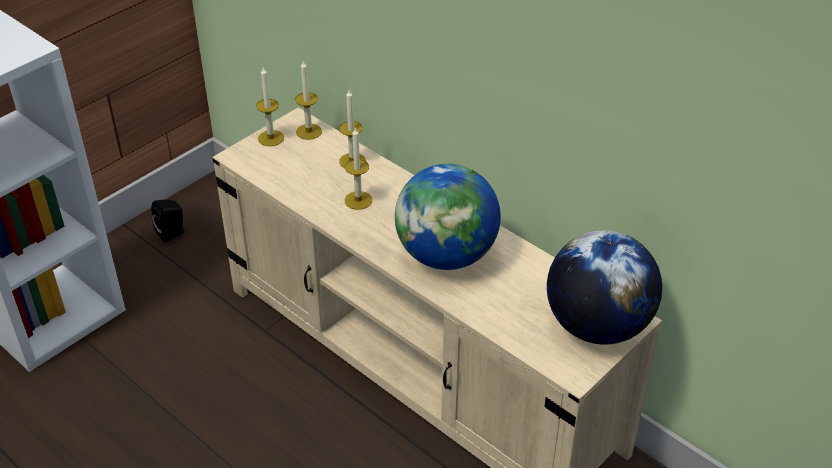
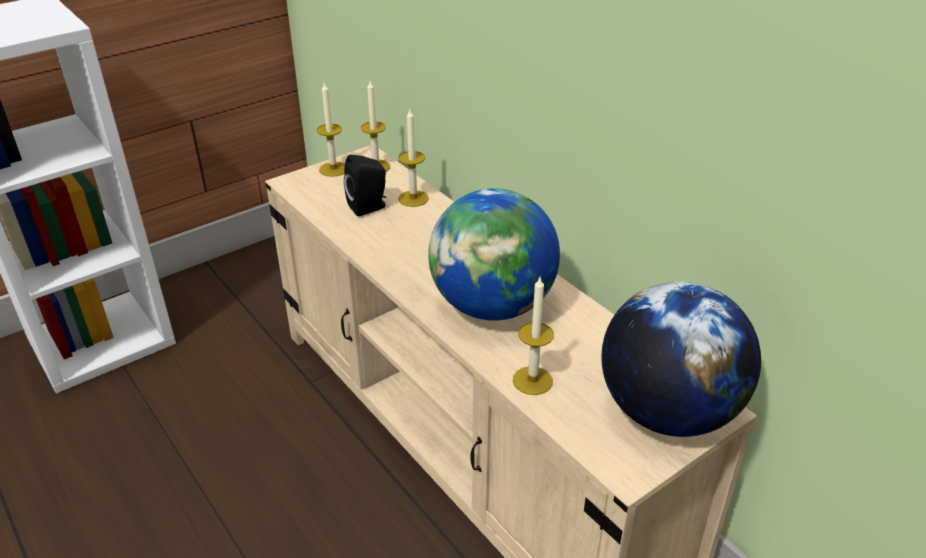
camera: 10 degrees right, 5 degrees down
(172, 233) = (249, 275): black speaker -> black speaker (369, 207)
(358, 200) = (407, 237): candle -> candle (532, 380)

